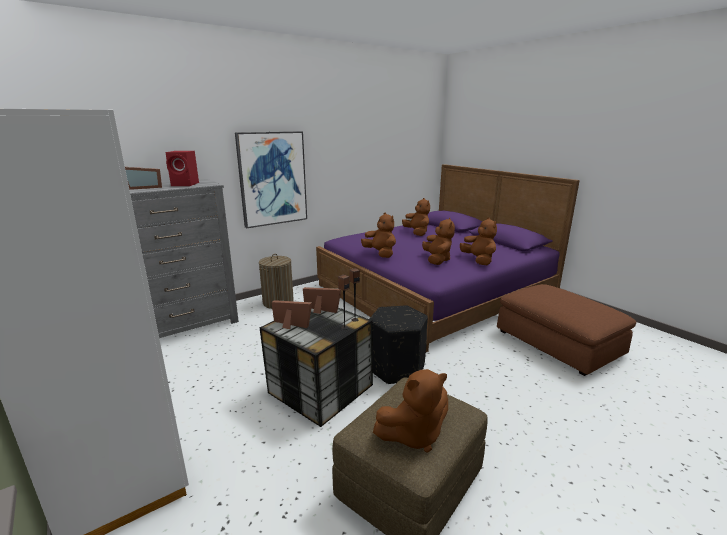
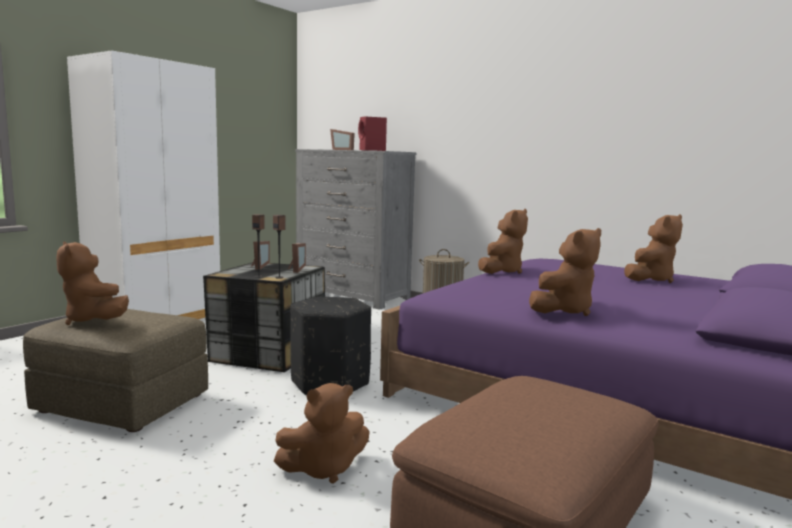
camera: 70 degrees right, 10 degrees down
(272, 179) = (486, 161): picture -> none
(437, 260) = (517, 290): brown plush toy -> brown plush toy (323, 469)

